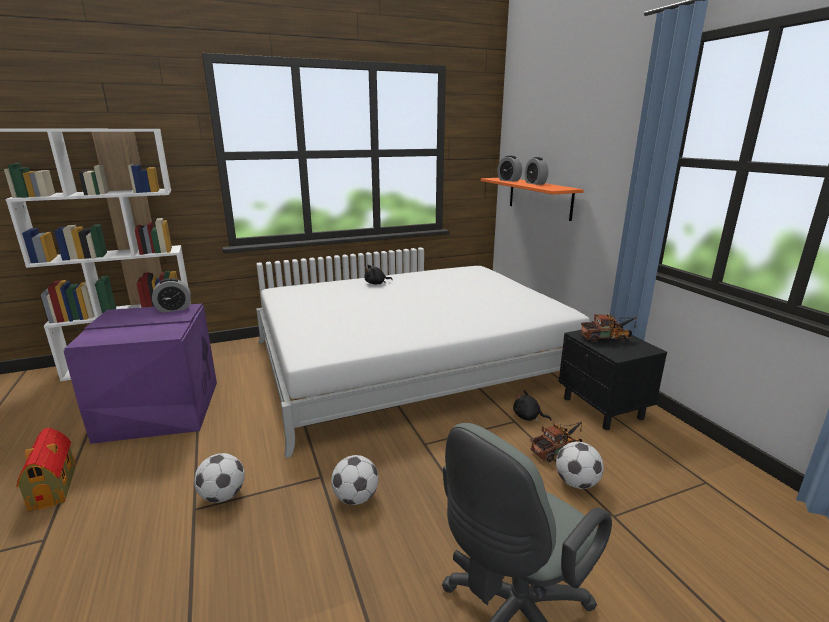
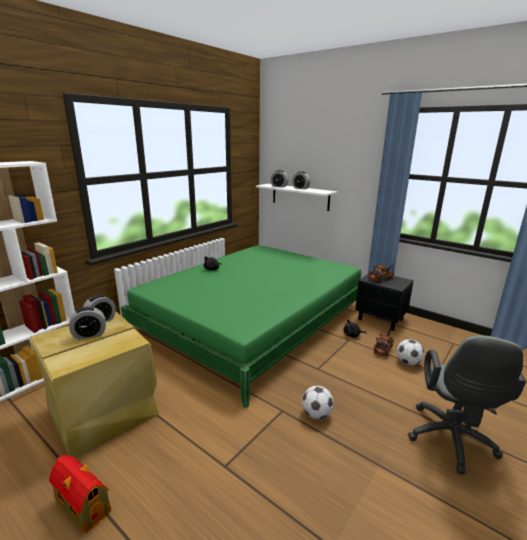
camera: 30 degrees left, 0 degrees up
(145, 318) = (89, 334): none -> alarm clock
(161, 410) = (104, 411): purple storage box -> beige storage box
(223, 496) = (234, 449): football -> none
(412, 361) = (253, 319): white bed -> green bed
(539, 197) = (300, 196): orange shelf -> white shelf

